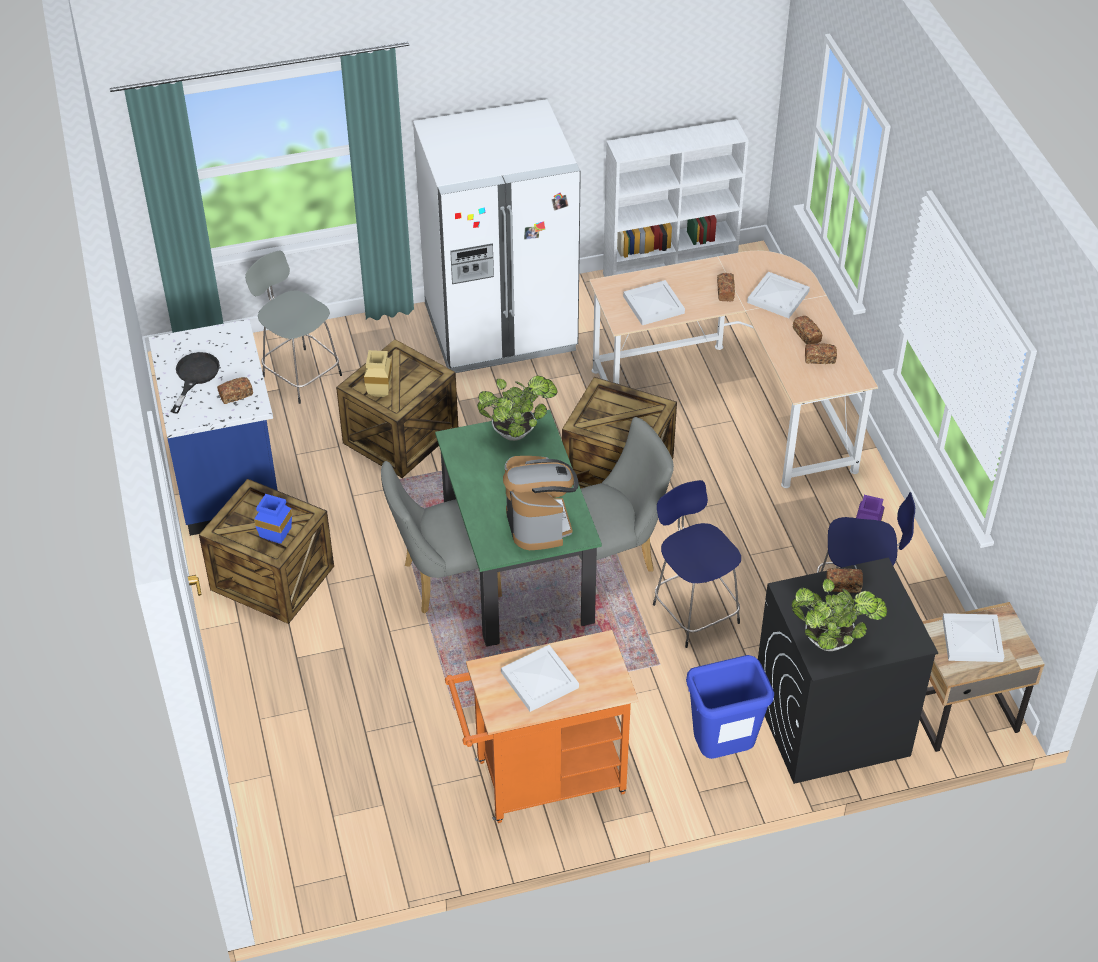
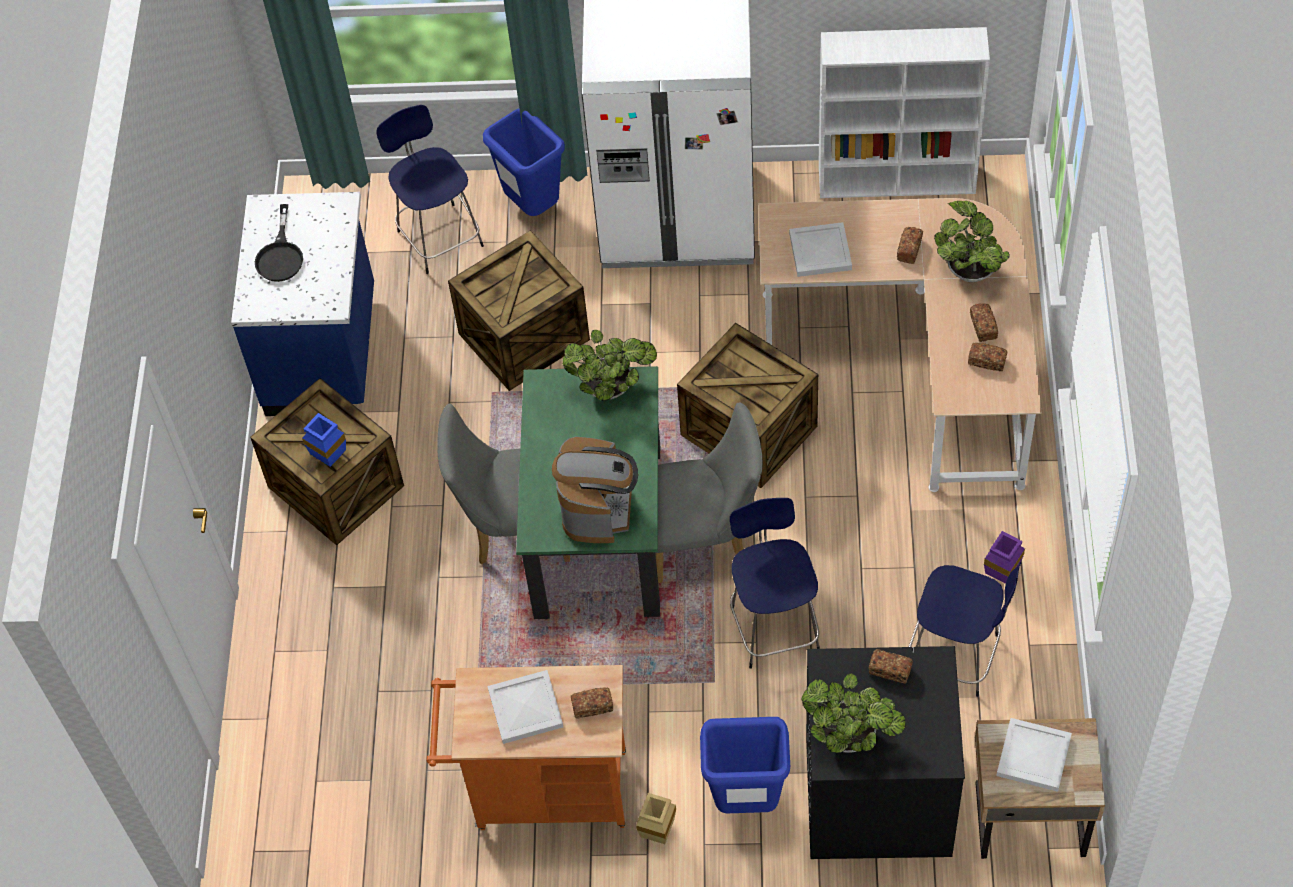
camera: 20 degrees right, 10 degrees up
(194, 376) = (280, 255): black frying pan -> black frying pan turned 150 degrees clockwise
(236, 395) = (316, 288): bread -> bread (592, 706)
(300, 374) = (439, 236): grey stool -> blue stool
(374, 340) = (532, 206): none -> blue trash can
(379, 392) = (493, 295): beige vase -> beige vase (657, 830)
(778, 298) = (969, 269): white tray -> potted plant

